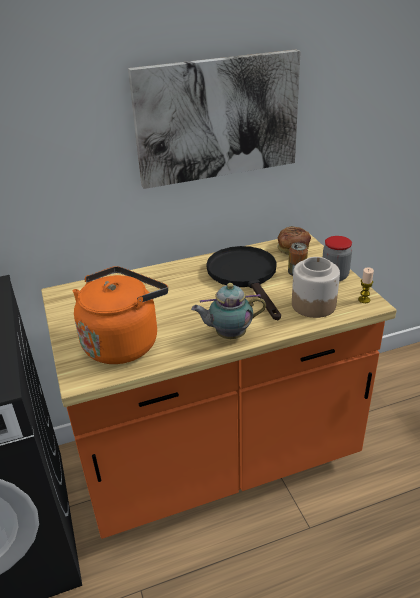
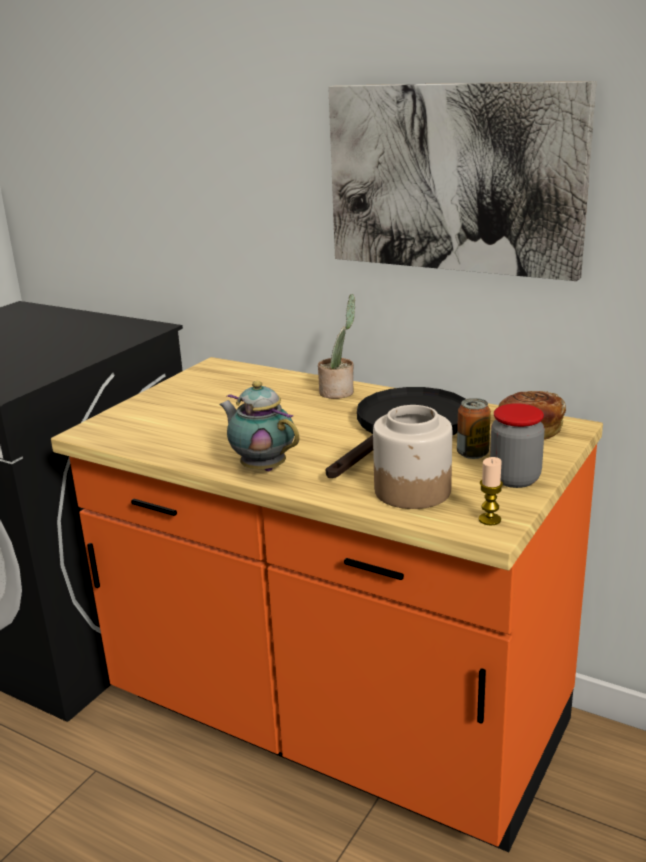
camera: 50 degrees right, 10 degrees down
(123, 342) = (172, 424): orange kettle -> none
(170, 273) = (339, 392): none -> potted plant

